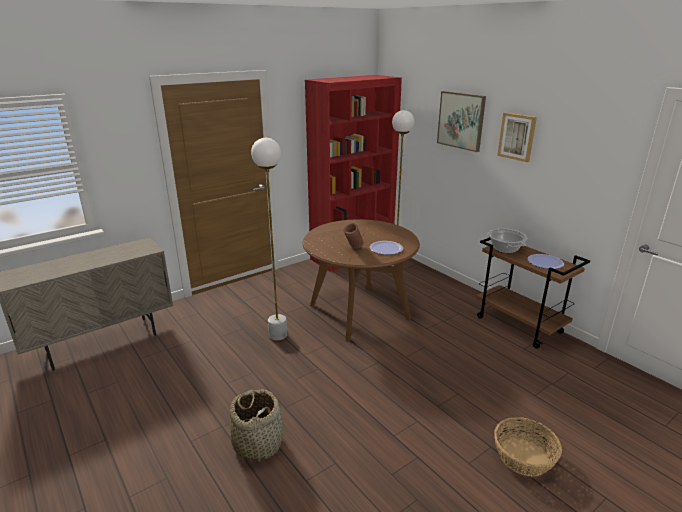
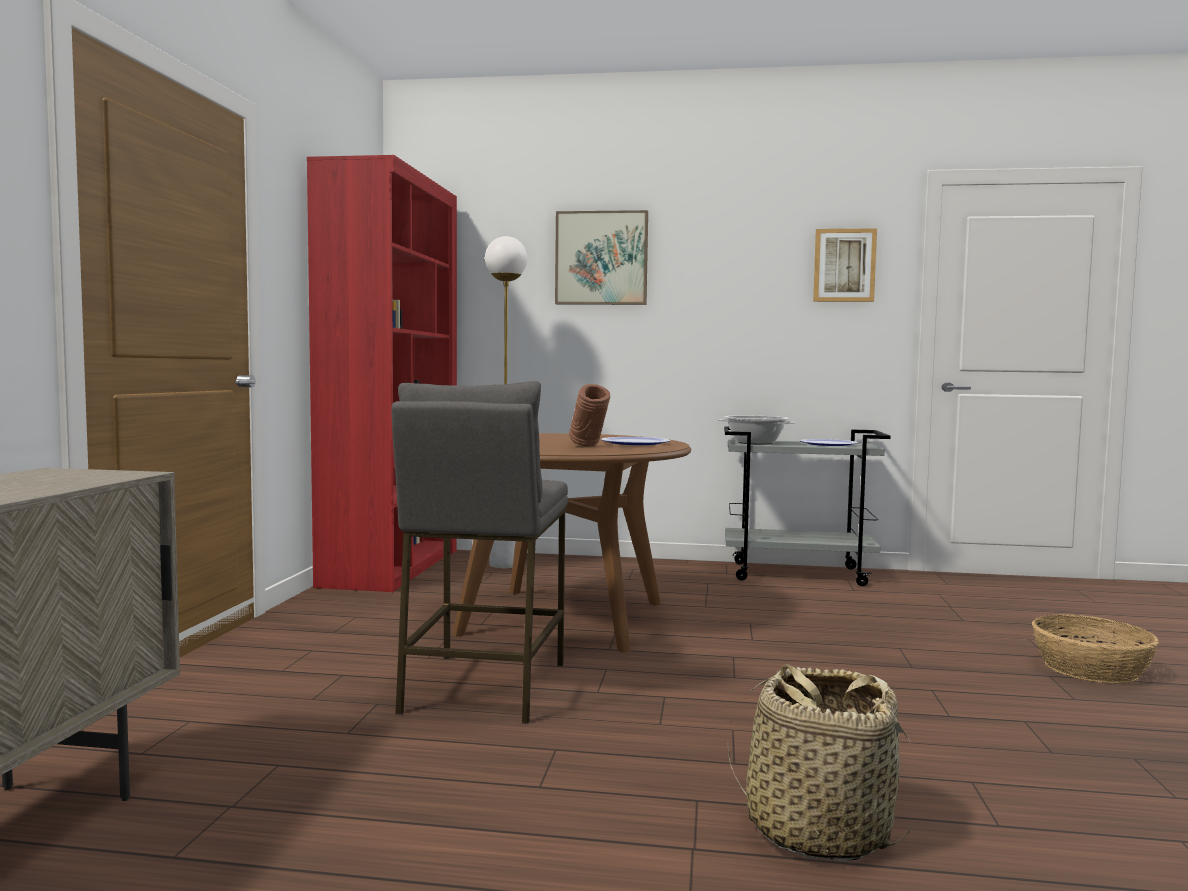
camera: 45 degrees left, 20 degrees down
(278, 335) = (483, 687): white floor lamp -> grey stool
(517, 137) = (717, 268): picture -> picture (844, 265)
(520, 325) = (799, 574): brown cart -> grey cart

